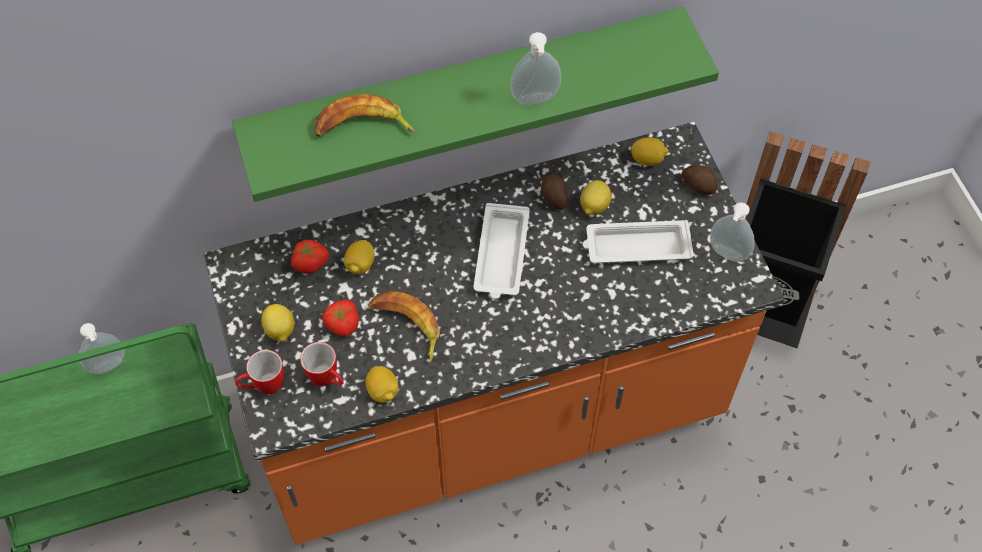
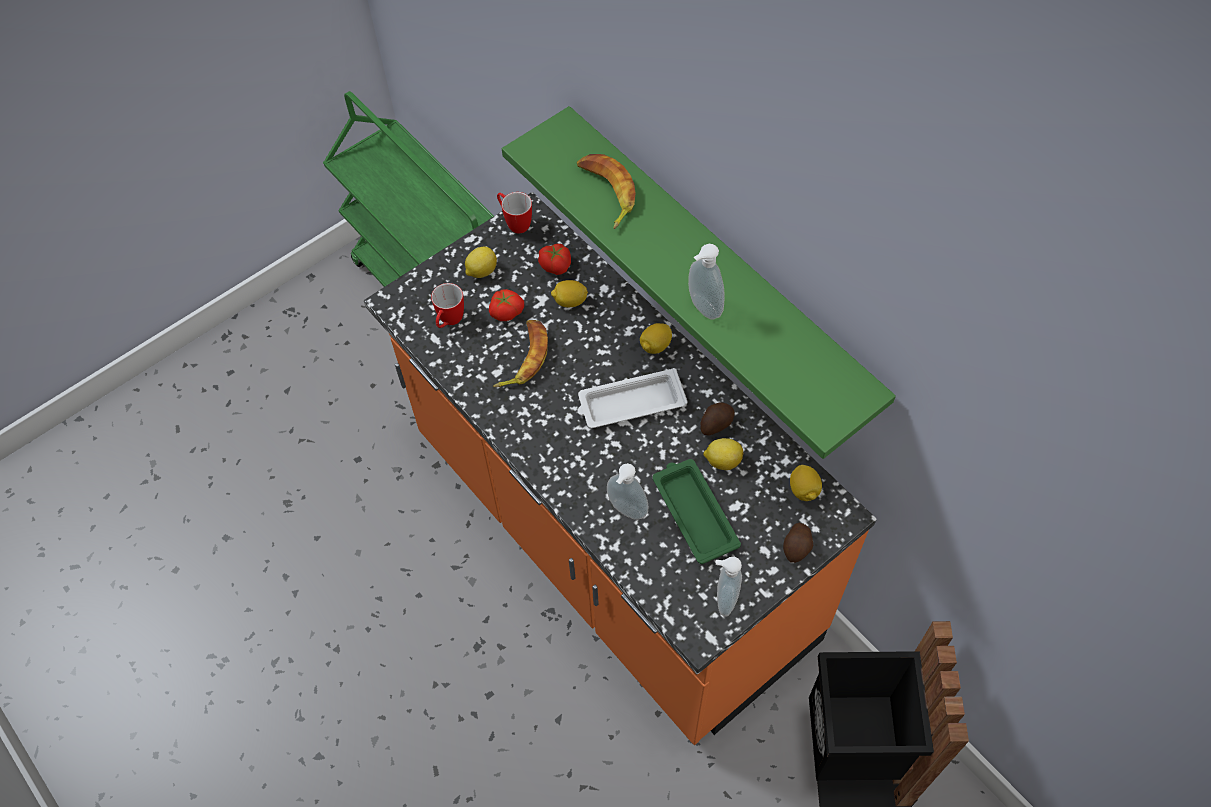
camera: 70 degrees right, 0 degrees up
(109, 367) = (456, 205): soap dispenser -> soap dispenser (626, 511)
(263, 386) = (426, 281): mug -> mug (514, 222)
(383, 391) = (454, 364): lemon -> lemon (655, 346)
(636, 246) = (694, 512): white tray -> green tray

